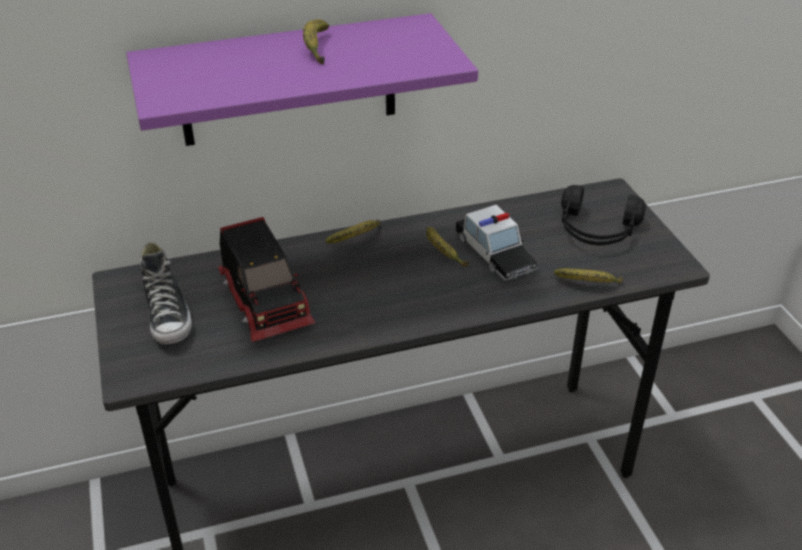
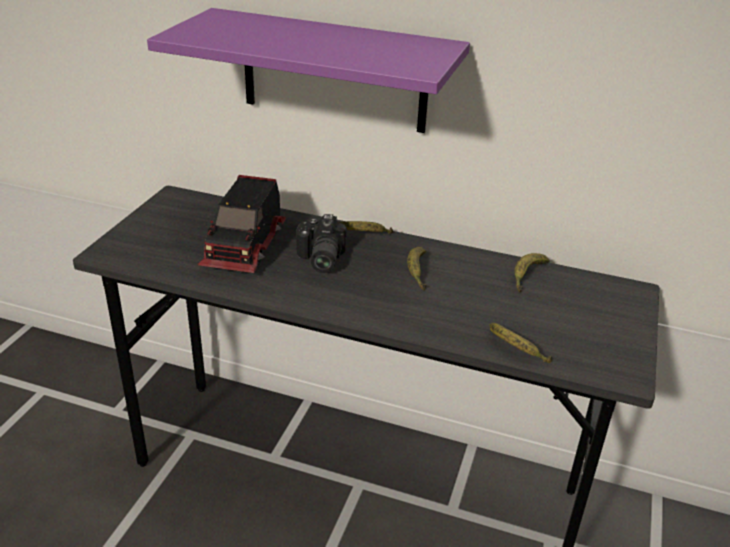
camera: 35 degrees right, 5 degrees down
(168, 316) = (174, 228): shoe -> none
(316, 48) = (336, 37): banana -> banana (527, 276)
(347, 281) = (319, 259): none -> camera
(494, 253) = (460, 291): toy car -> none
(596, 231) = (577, 314): black headphones -> none

